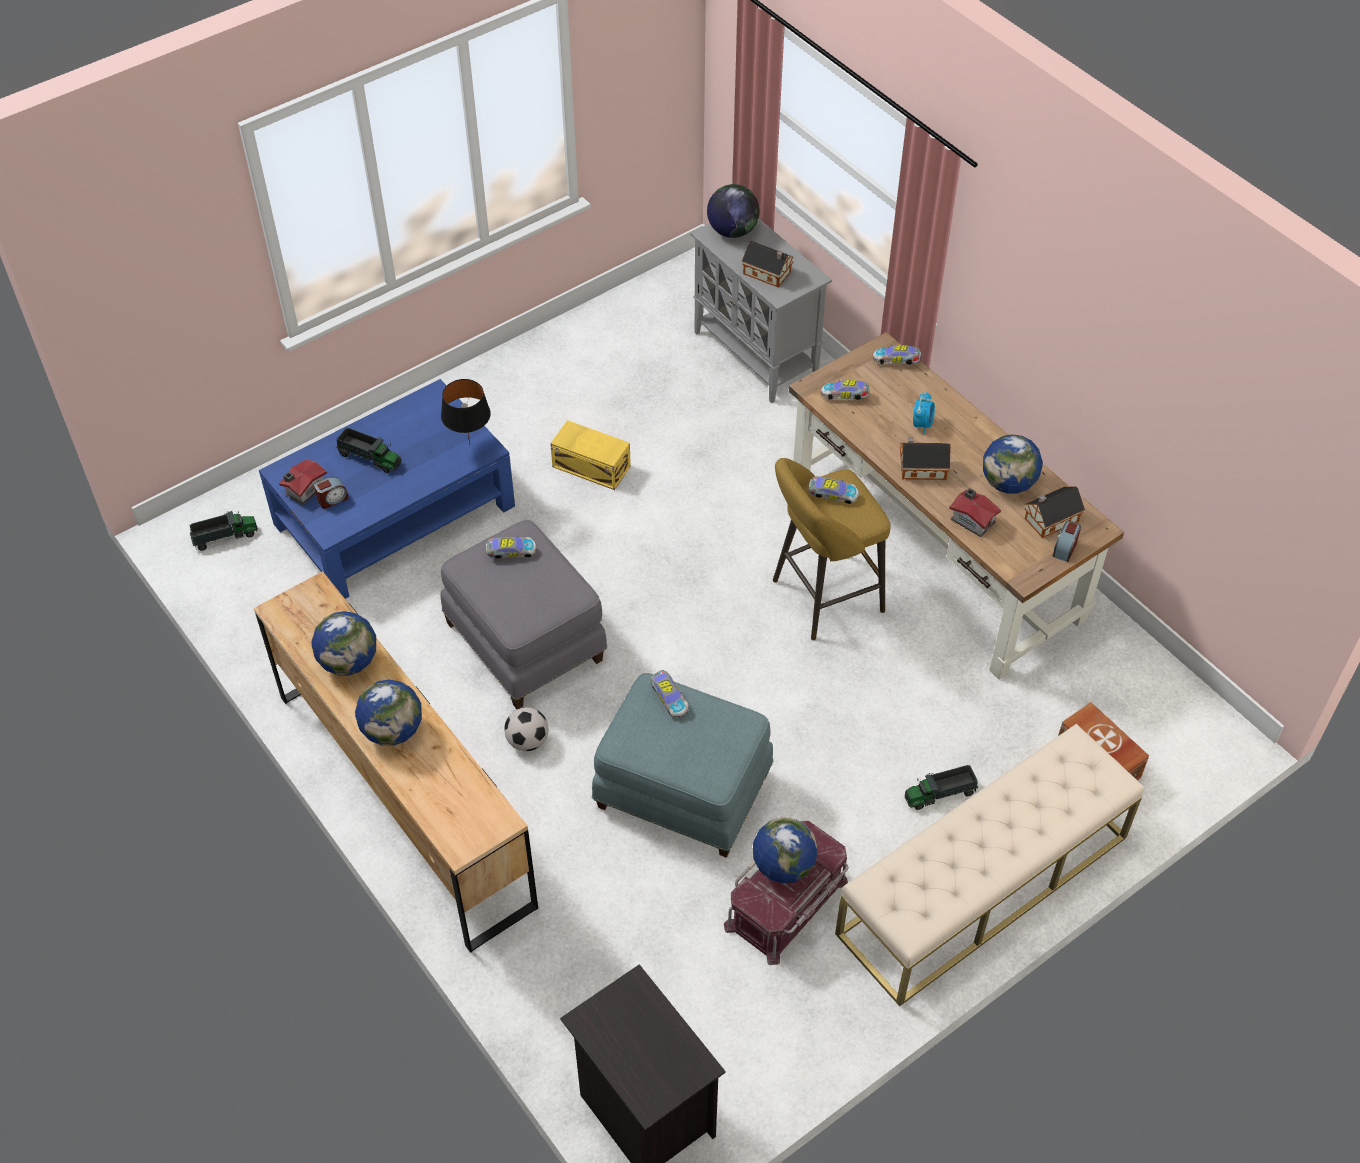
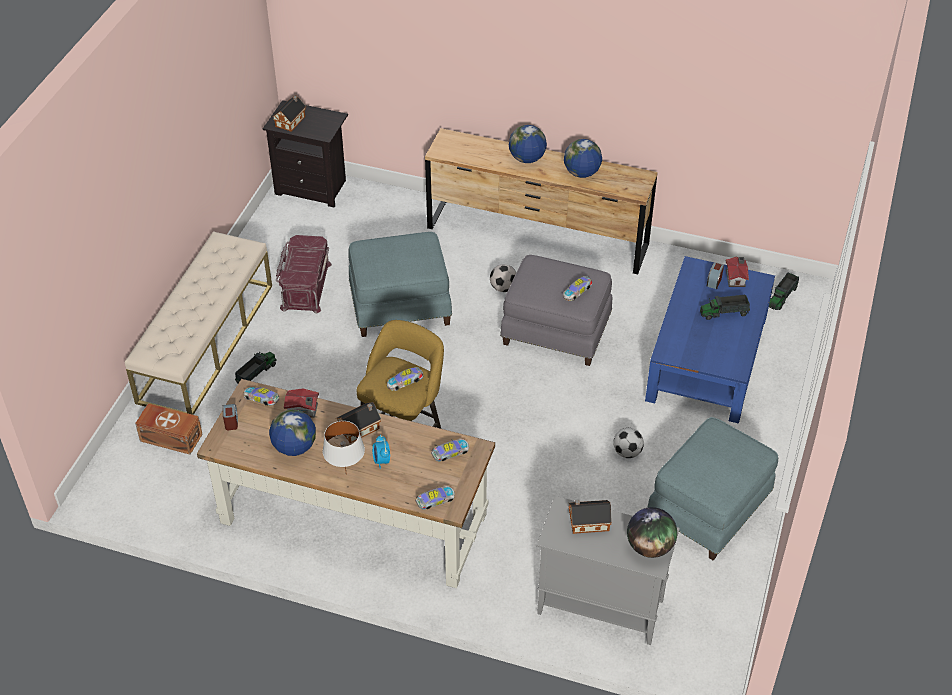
camera: 145 degrees right, 5 degrees down
(469, 445) = (678, 350): black table lamp -> none
(571, 376) = (709, 509): none -> blue ottoman
(591, 465) = (627, 452): yellow storage box -> football
(668, 698) = (418, 266): toy car -> toy car (262, 400)
(783, 866) = (309, 262): globe -> none
(969, 429) = (346, 474): none -> white table lamp
(1049, 520) = (252, 435): toy house -> toy house (291, 121)

